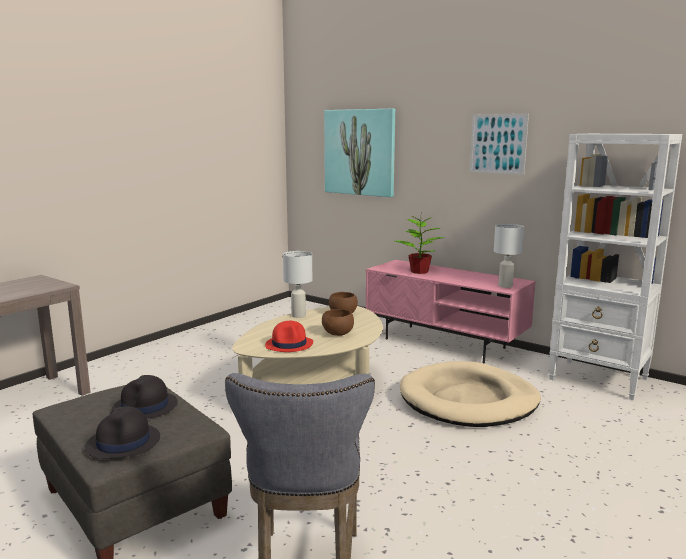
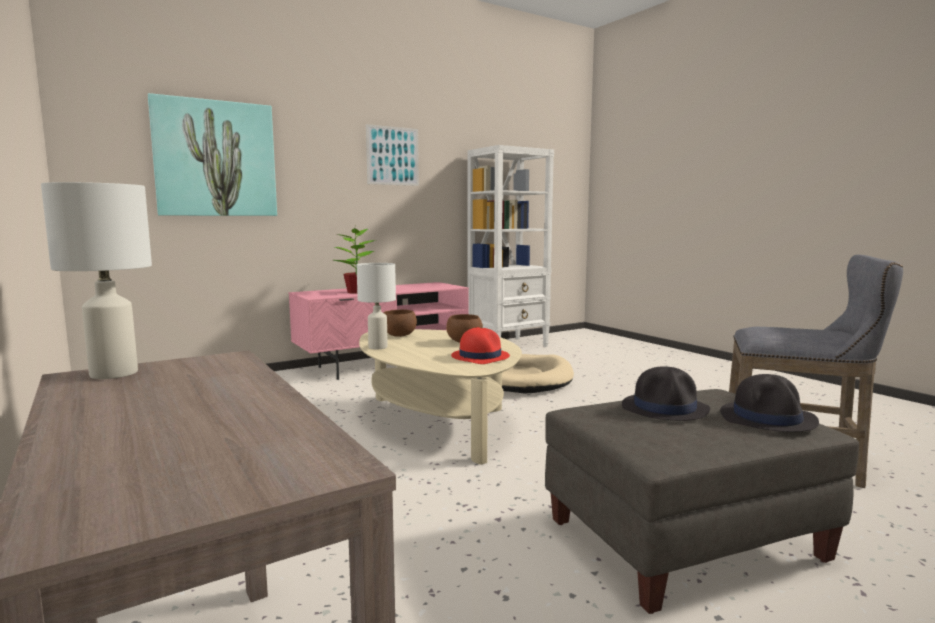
camera: 70 degrees left, 5 degrees down
(505, 286) = (445, 286): white table lamp -> white table lamp (115, 374)

